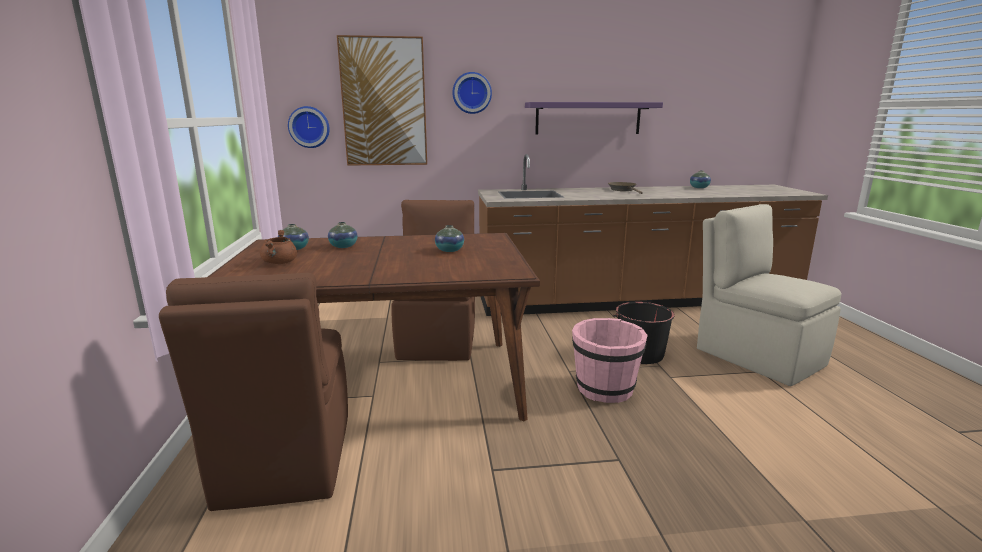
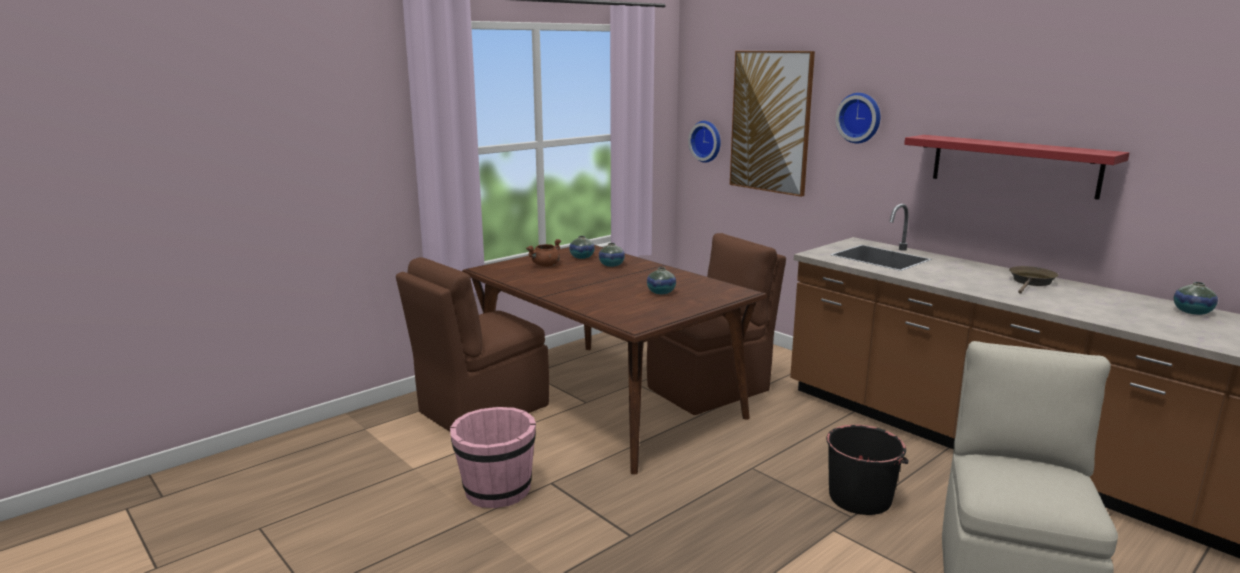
camera: 55 degrees right, 0 degrees up
(588, 118) = (1013, 165): purple shelf -> red shelf
(605, 389) = (744, 497): pink bucket -> pink bucket (496, 491)

